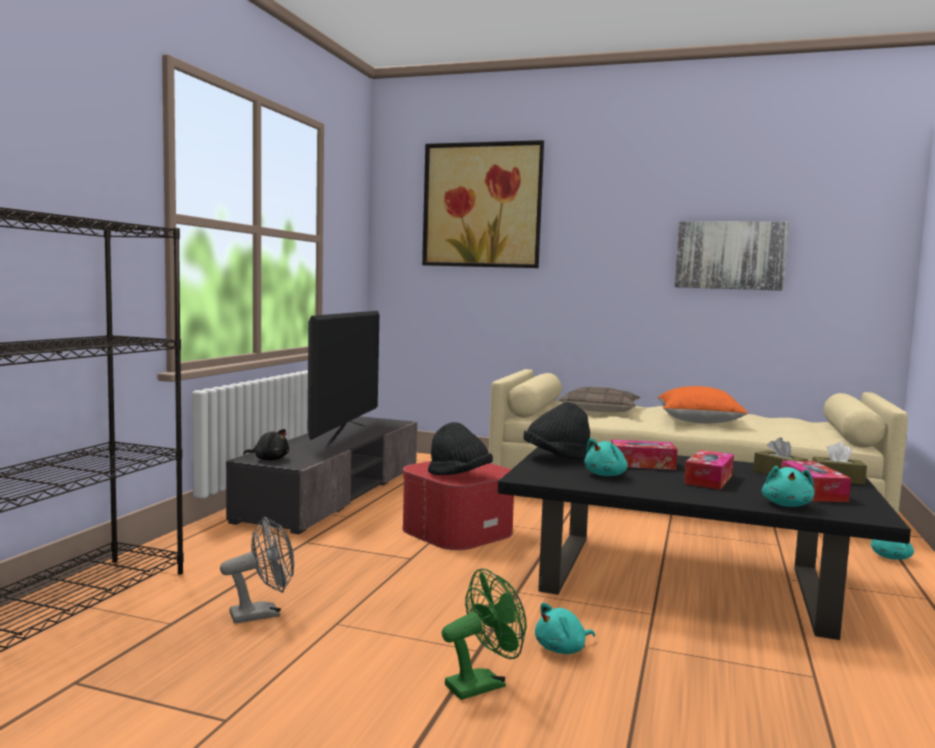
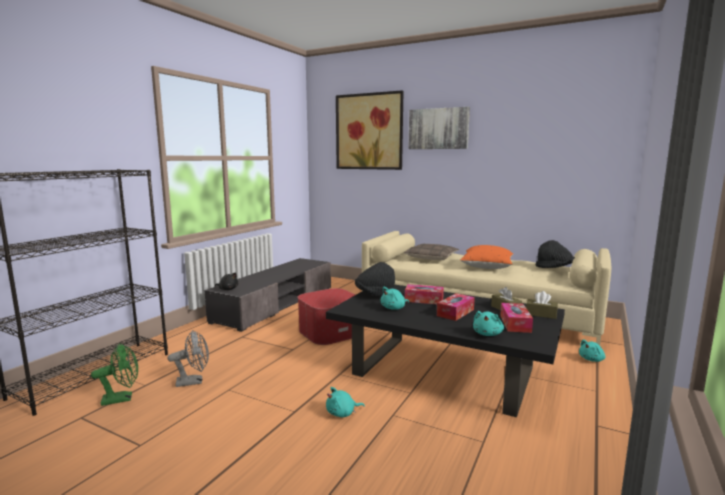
camera: 10 degrees right, 5 degrees up
(345, 436) = (281, 273): television -> none
(459, 476) = (325, 302): black hat -> black hat (554, 268)
(482, 684) = (284, 433): green fan -> green fan (122, 398)
(729, 255) = (516, 160): picture -> picture (438, 129)

